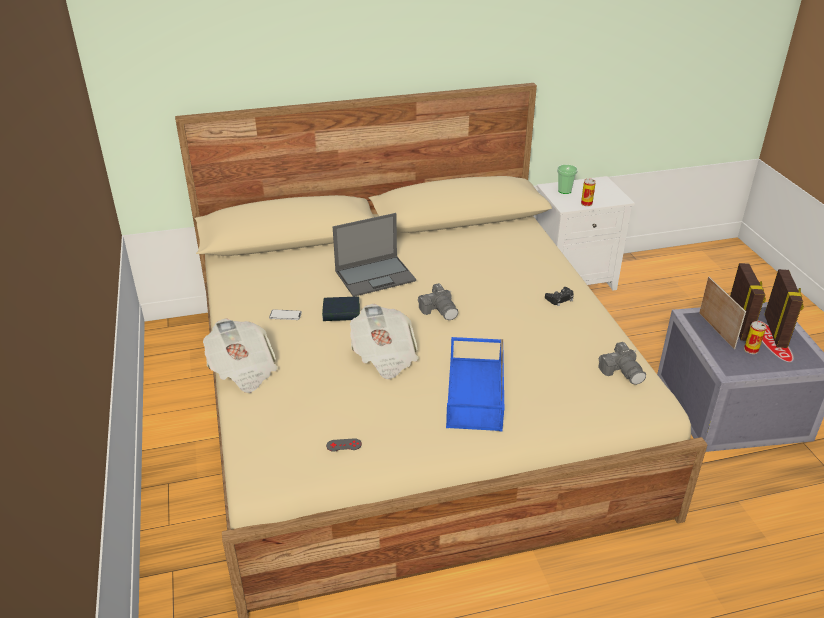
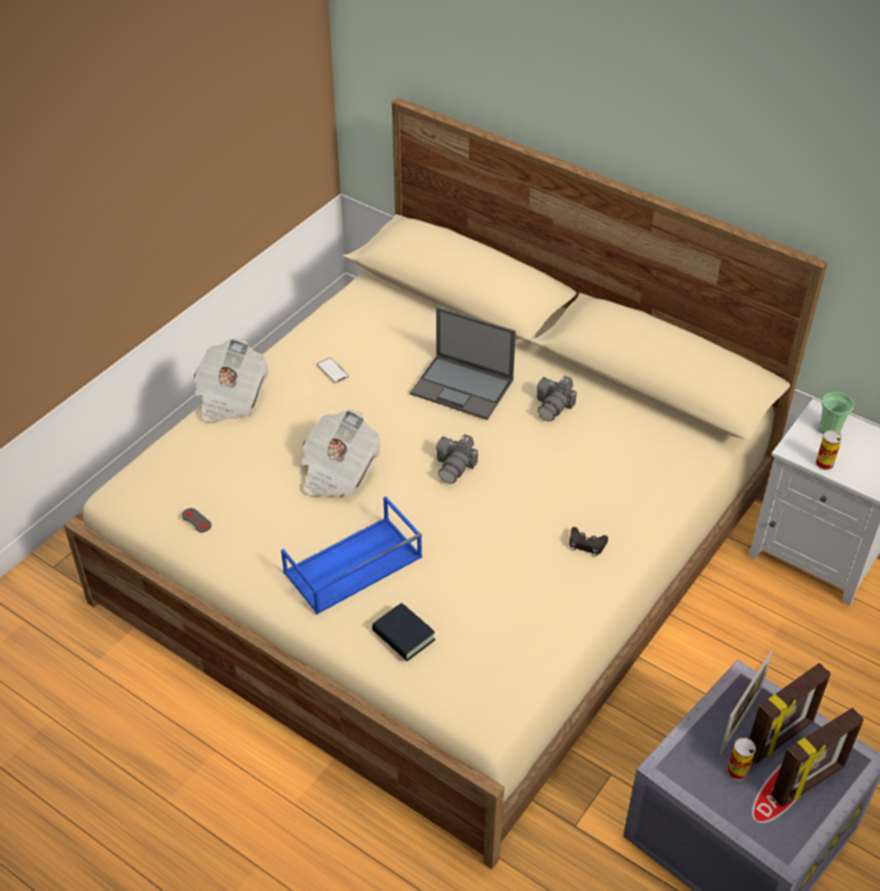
camera: 50 degrees right, 10 degrees up
(341, 313) = (374, 403): book -> book (403, 636)
(622, 372) = (506, 660): camera -> camera (554, 406)

